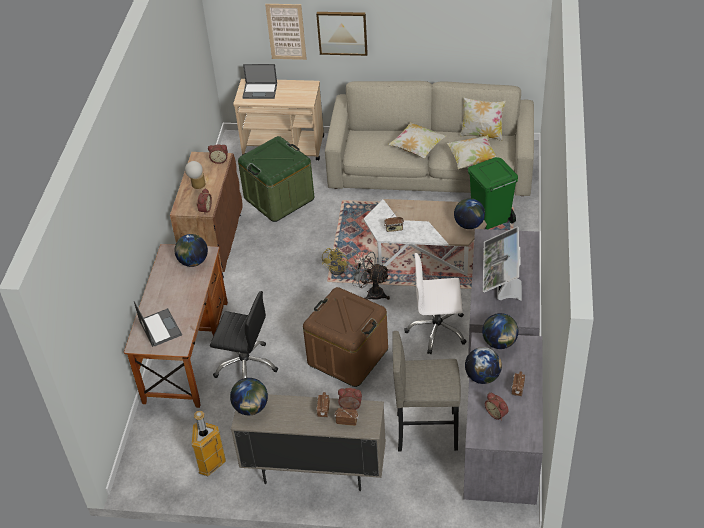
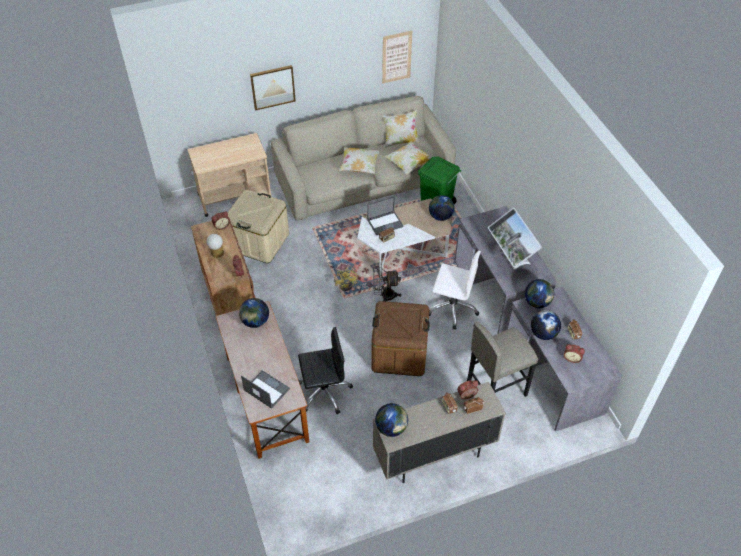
camera: 30 degrees left, 5 degrees up
(210, 464) = (349, 485): trash can -> none
(260, 90) = (212, 155): laptop -> laptop (385, 223)
(279, 198) = (259, 242): green storage box -> beige storage box
(286, 31) = (224, 98): picture -> picture (396, 57)
(437, 330) = (452, 308): white office chair -> white office chair turned 135 degrees counterclockwise

